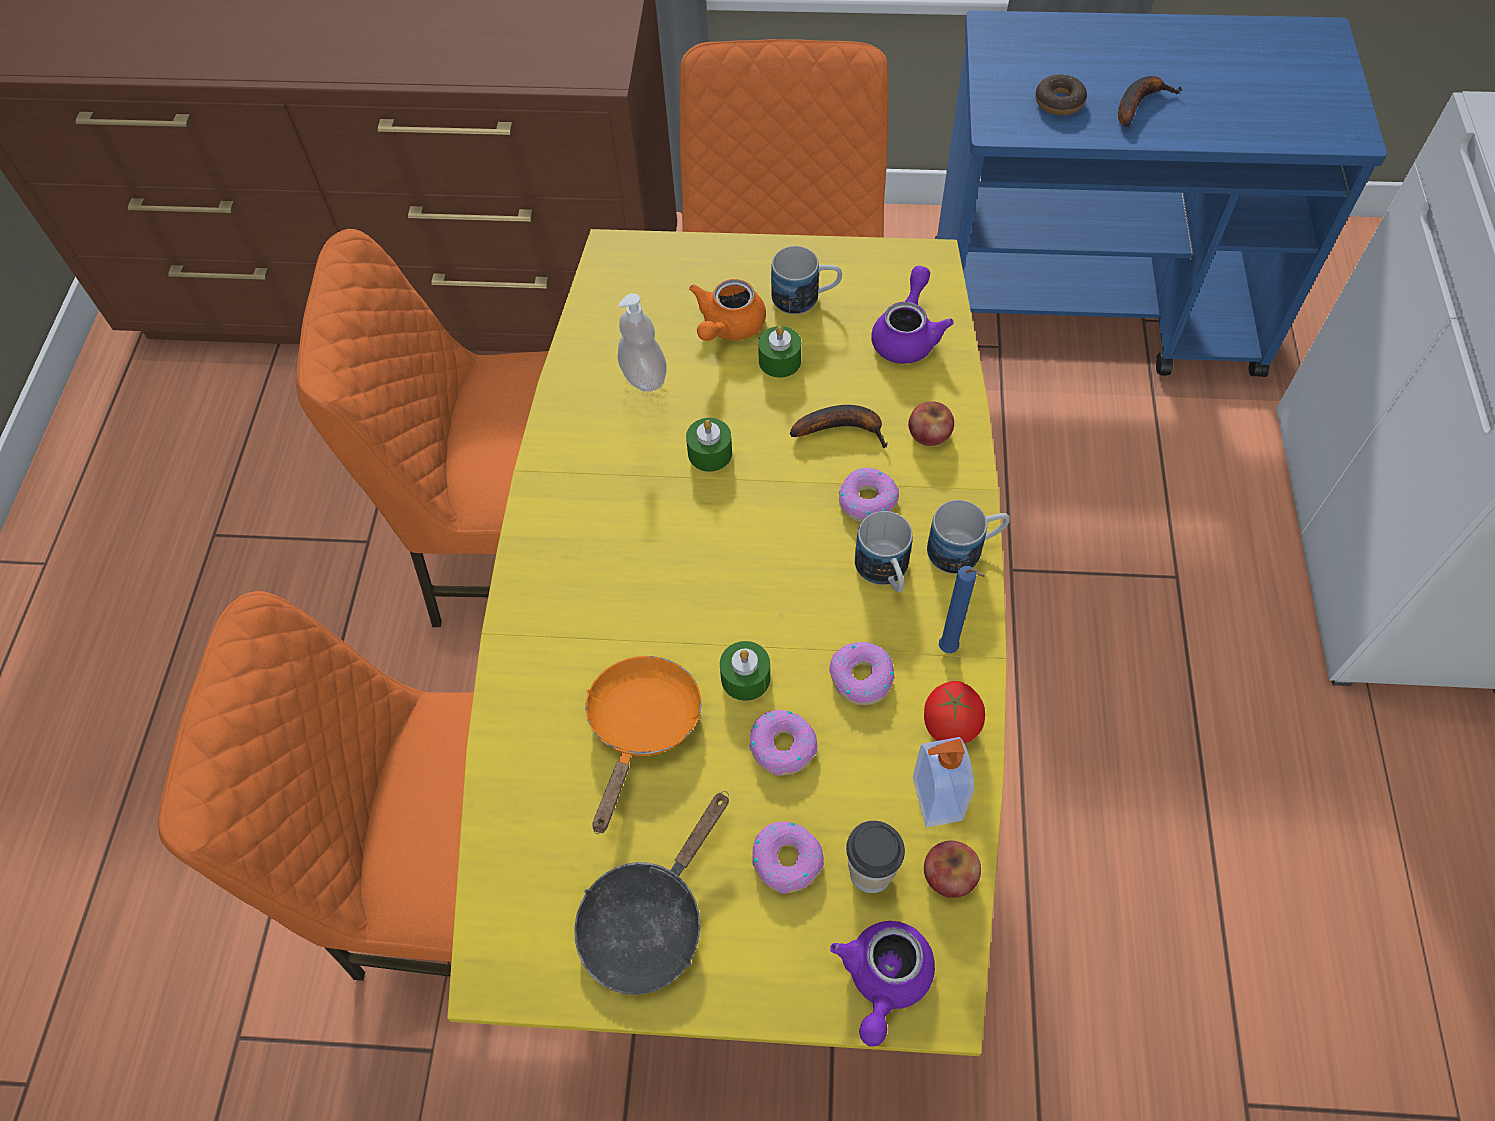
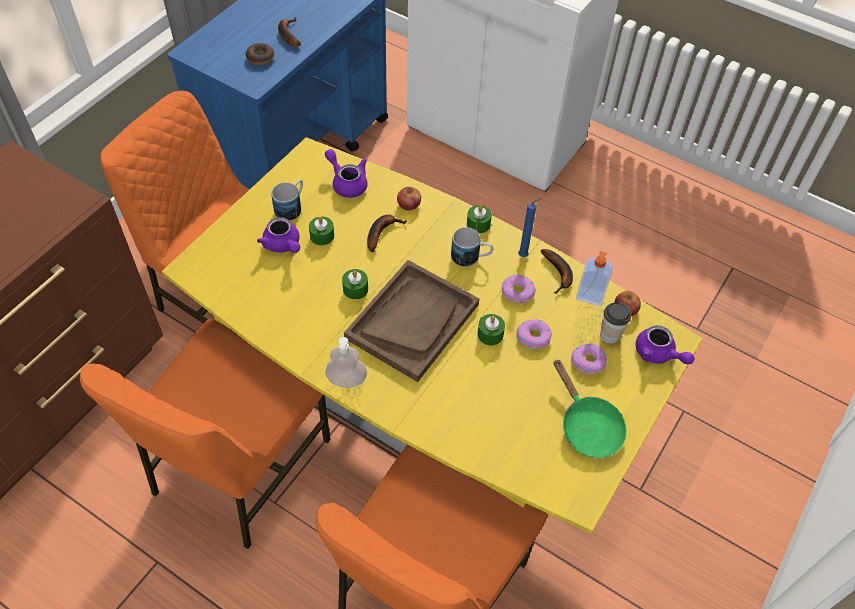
camera: 65 degrees left, 5 degrees down
(642, 727) = (490, 386): orange frying pan -> none
(644, 376) = (285, 293): soap dispenser -> soap dispenser (346, 380)
(649, 919) = (587, 426): black frying pan -> green frying pan
(699, 556) = (412, 321): none -> brown tray
(727, 327) = (283, 245): orange teapot -> purple teapot
(867, 500) = (428, 244): donut -> none
(950, 724) = (559, 274): tomato -> banana
(965, 549) = (478, 224): mug -> green candle

